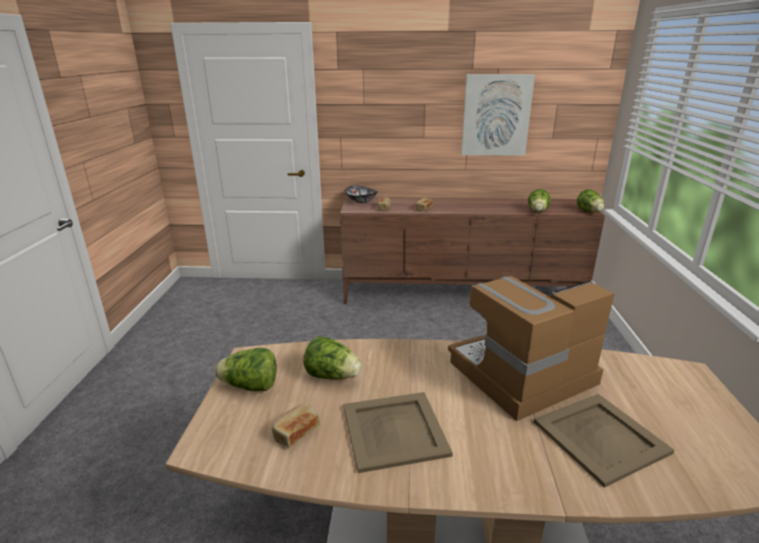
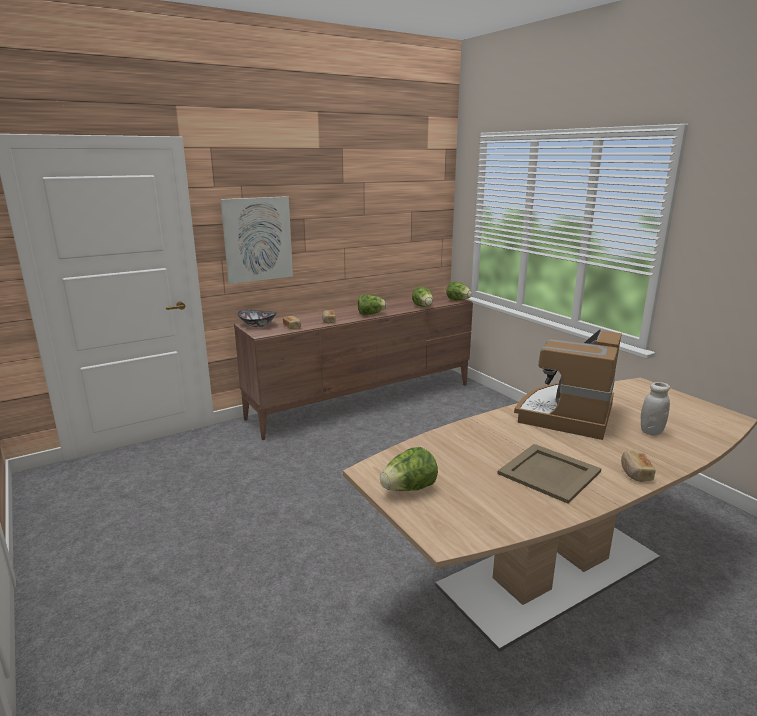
camera: 35 degrees left, 5 degrees down
(295, 432) = (493, 501): bread -> bread (635, 473)
(332, 376) = (456, 459): lettuce -> lettuce (370, 314)
(496, 115) = (366, 225): picture -> picture (257, 239)
(600, 438) = (651, 431): beige tray -> white jar

